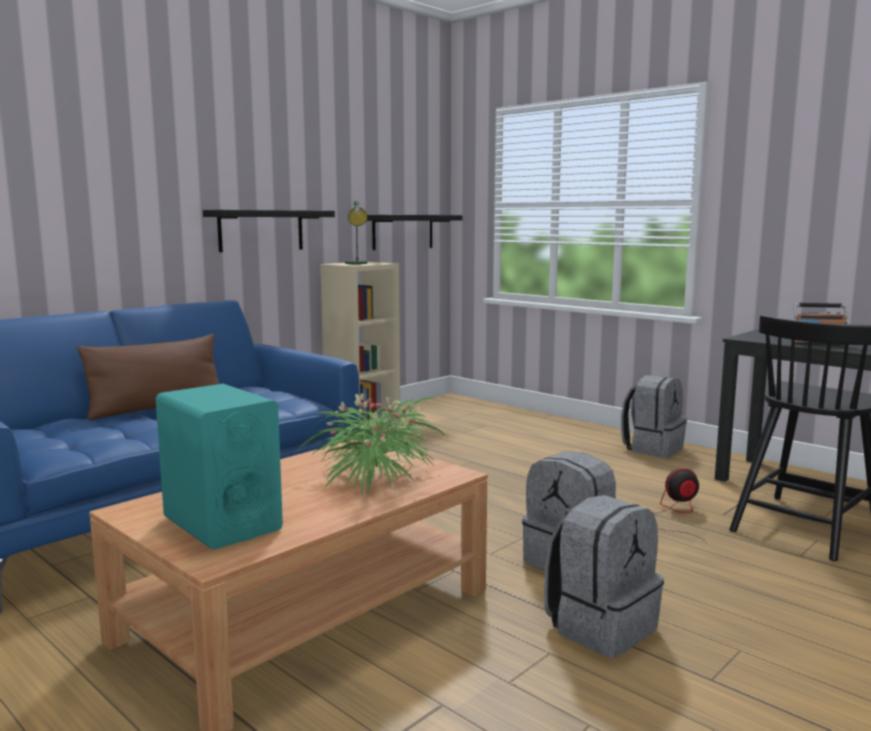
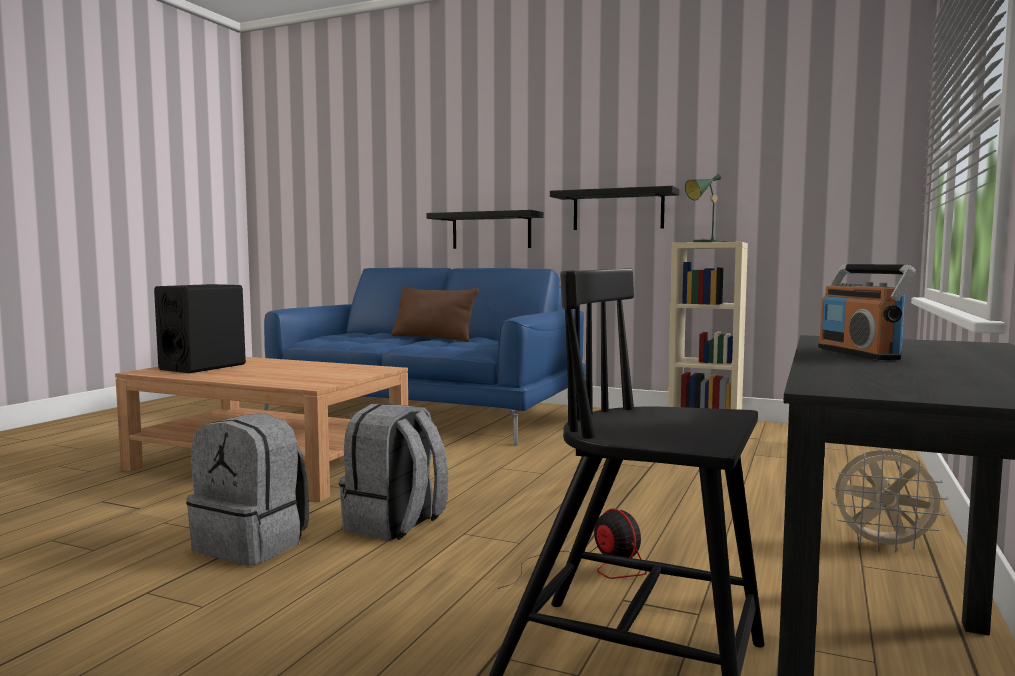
camera: 70 degrees right, 5 degrees down
(221, 523) = (203, 367): turquoise speaker -> black speaker
(375, 477) = (299, 375): potted plant -> none
(403, 232) = (820, 208): black shelf -> black shelf (491, 230)
(652, 448) = (883, 546): grey backpack -> beige fan

